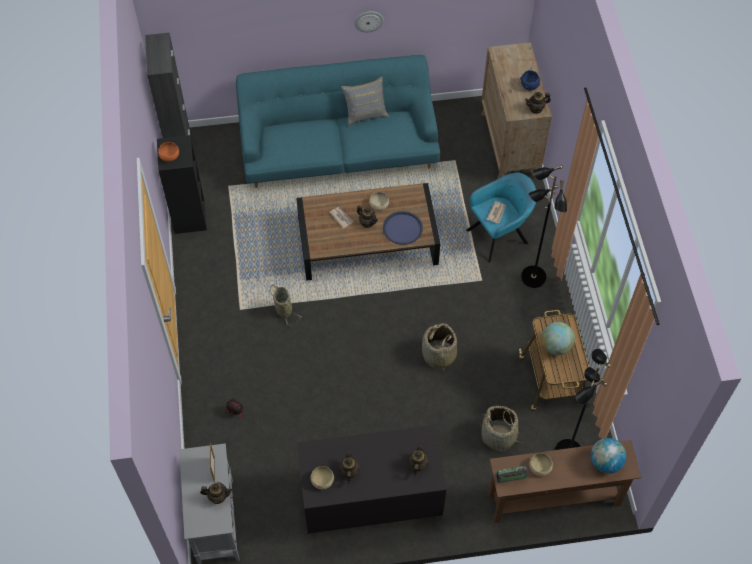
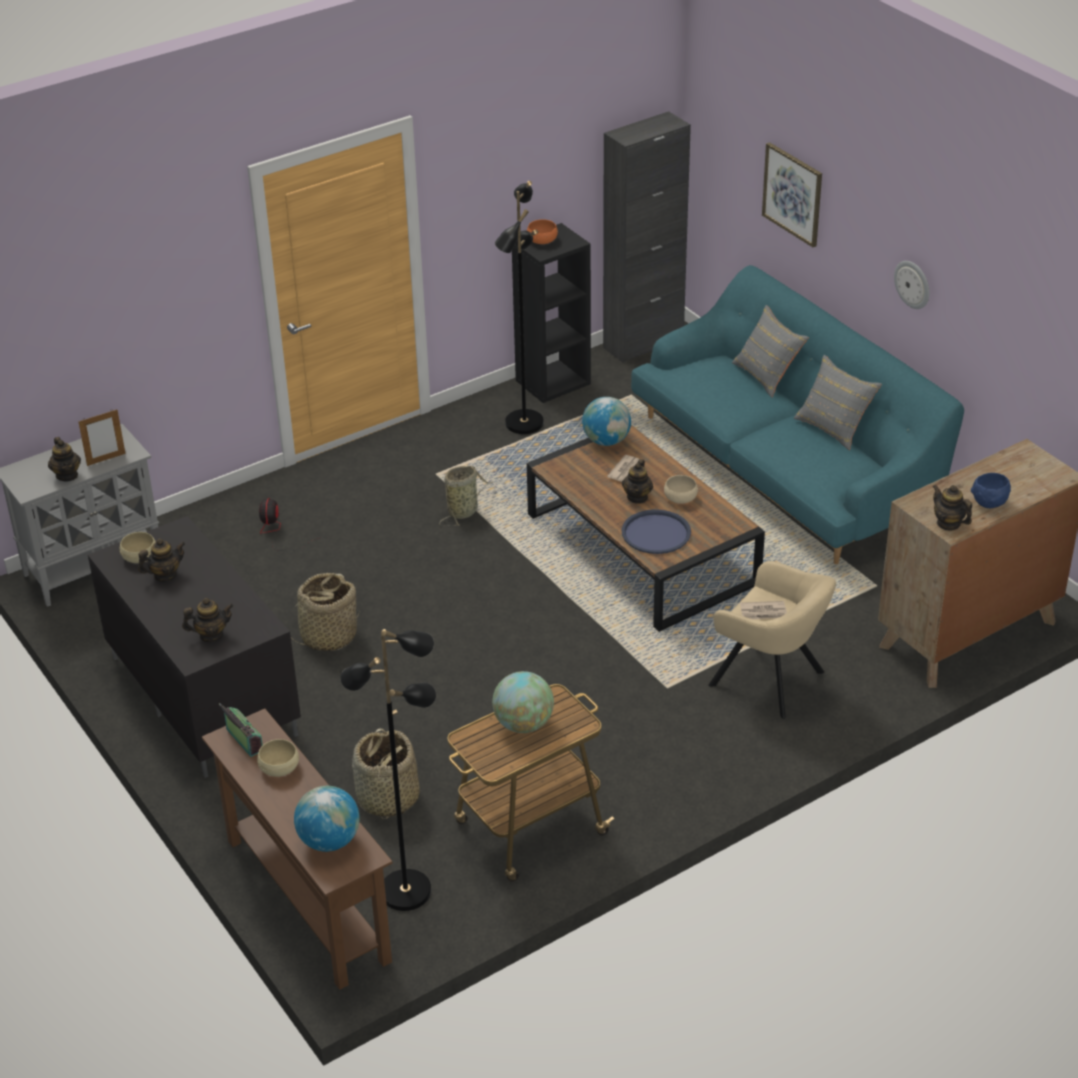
camera: 65 degrees right, 20 degrees down
(258, 24) = (793, 194): none -> picture
(301, 118) = (767, 375): none -> grey pillow
(308, 214) = (606, 441): none -> globe
(438, 355) = (492, 686): basket -> basket (328, 636)
(499, 235) = (771, 680): turquoise armchair -> beige armchair
(532, 277) = (719, 744): black floor lamp -> black floor lamp (523, 422)

